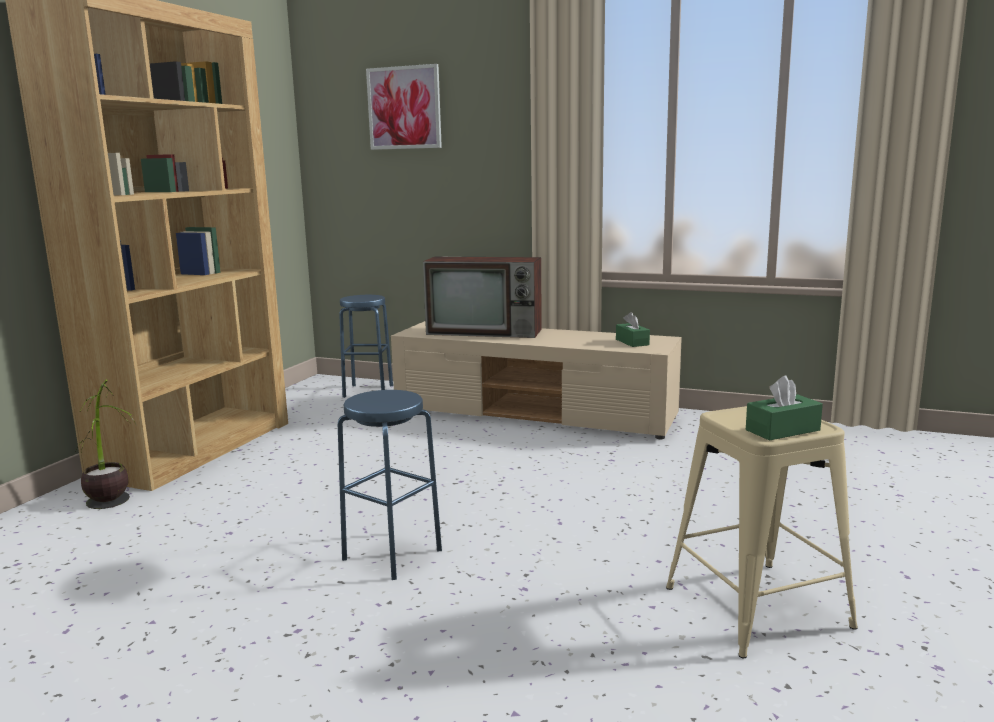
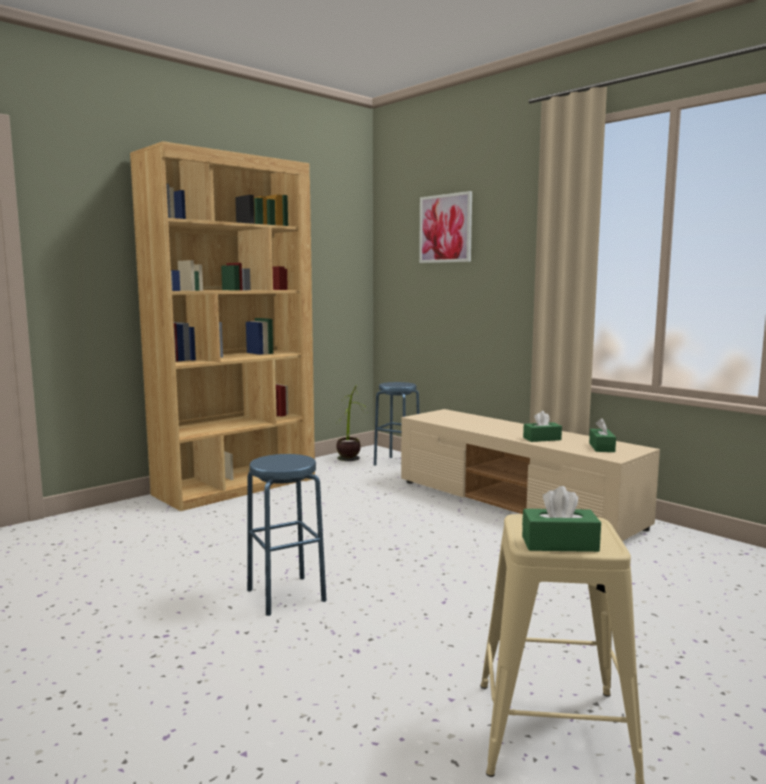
camera: 25 degrees right, 5 degrees down
(112, 509) = (146, 518): potted plant -> potted plant (350, 461)
(486, 332) = (481, 423): television -> none
(567, 341) = (542, 439): none -> green tissue box

